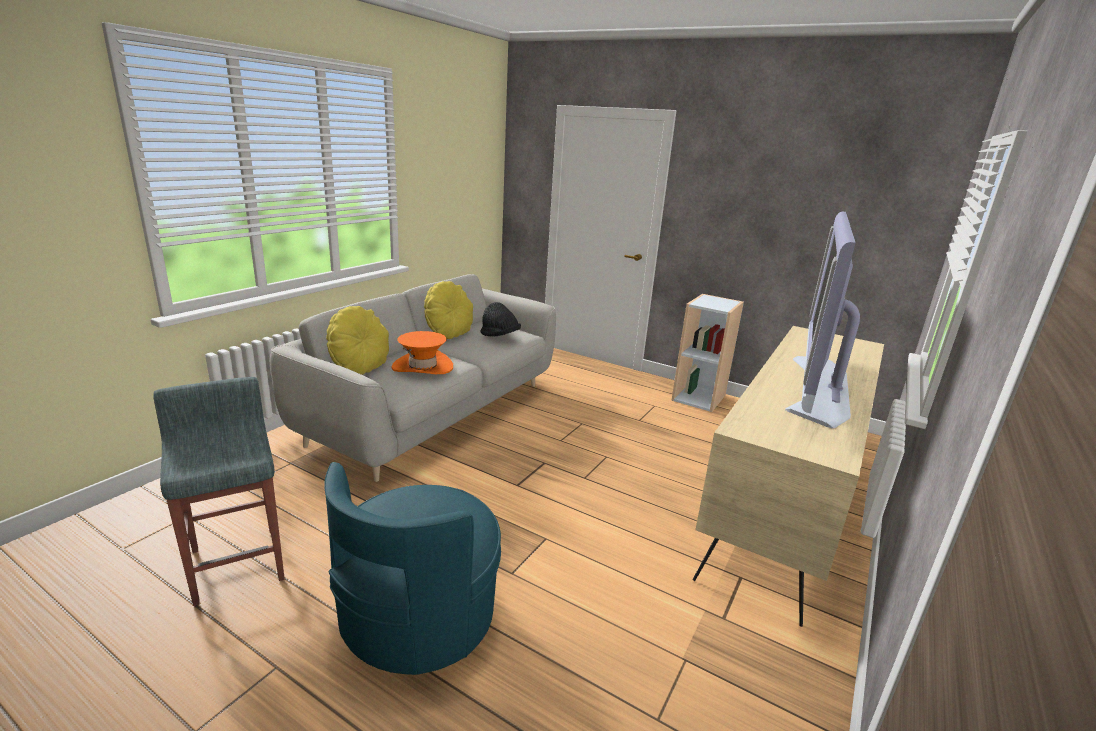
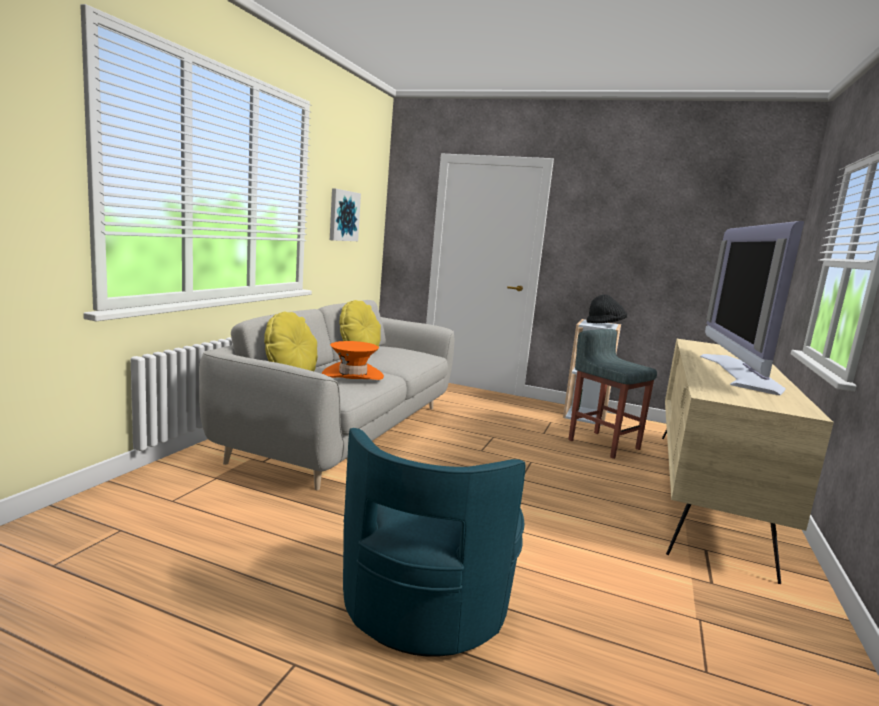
camera: 10 degrees left, 10 degrees down
(237, 562) = (200, 569): grey stool -> grey stool (603, 444)
(447, 183) = (343, 215): none -> picture
(500, 336) = (409, 354): black hat -> black hat (605, 325)

